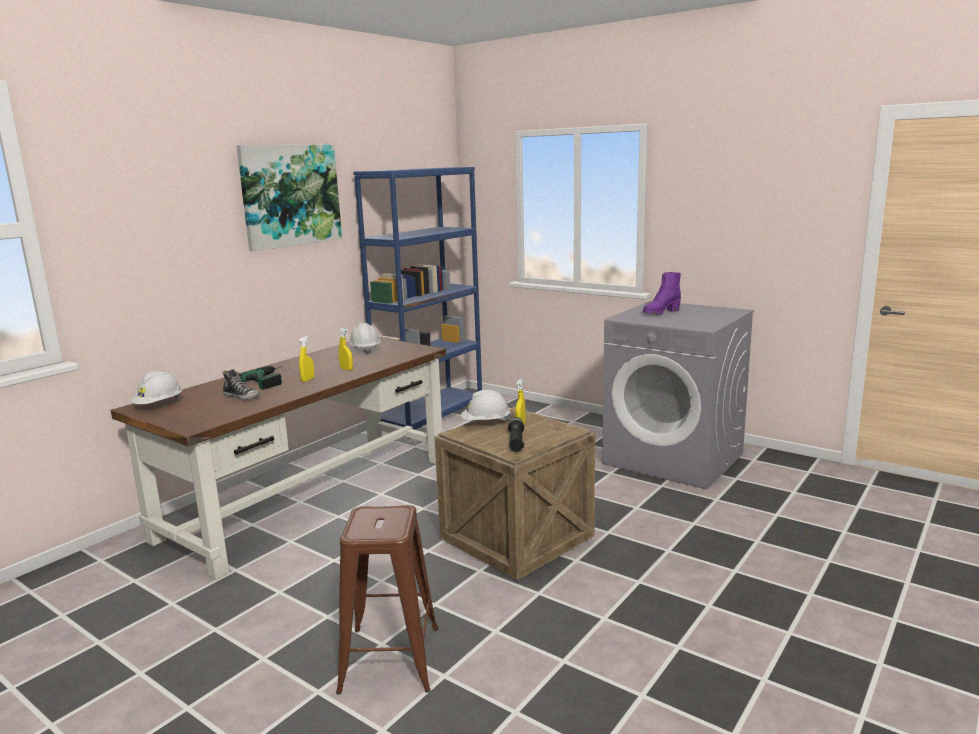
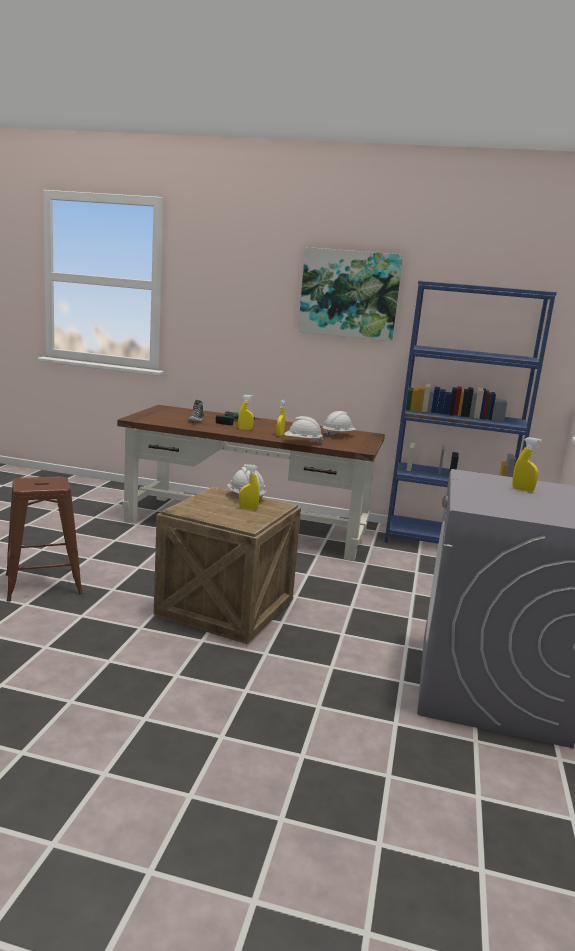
camera: 65 degrees right, 0 degrees up
(159, 405) = (171, 410): white hard hat -> white hard hat (302, 442)
(516, 442) = (207, 509): black flashlight -> none
(660, 312) = (522, 490): purple boot -> yellow spray bottle

